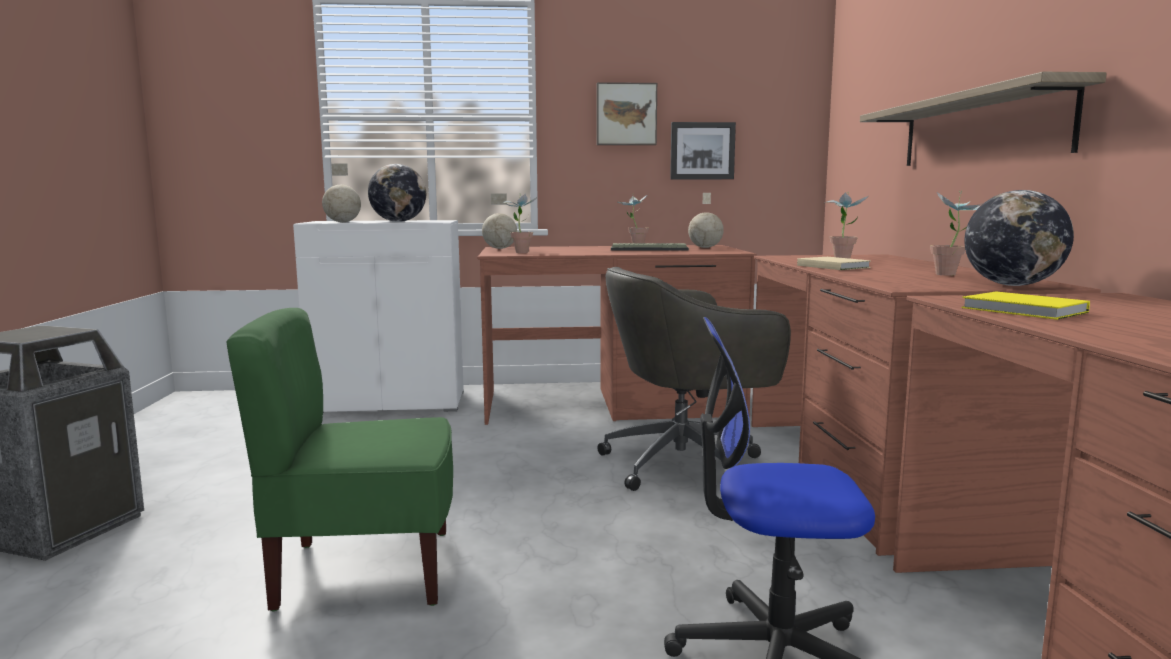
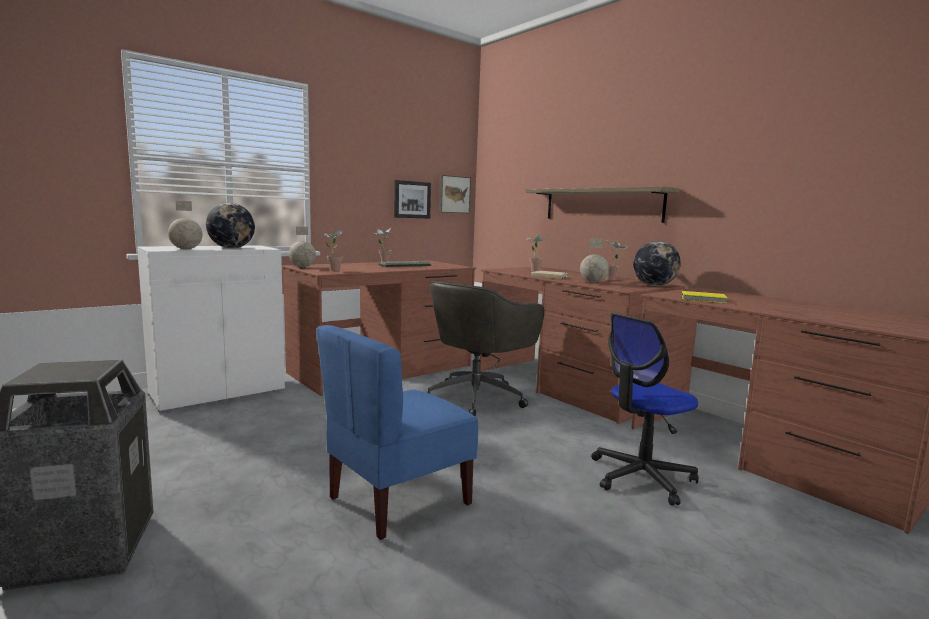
camera: 35 degrees left, 0 degrees up
(364, 571) = (398, 500): green chair -> blue chair
(626, 114) = (367, 172): picture -> picture (453, 194)
(705, 247) = (431, 263): globe -> globe (593, 282)

